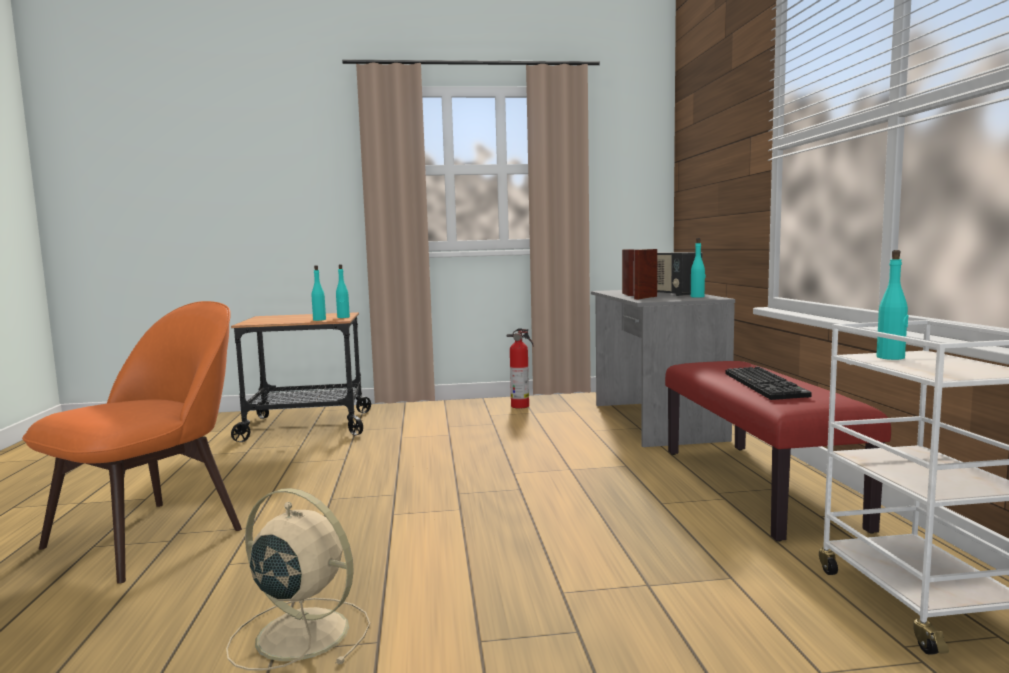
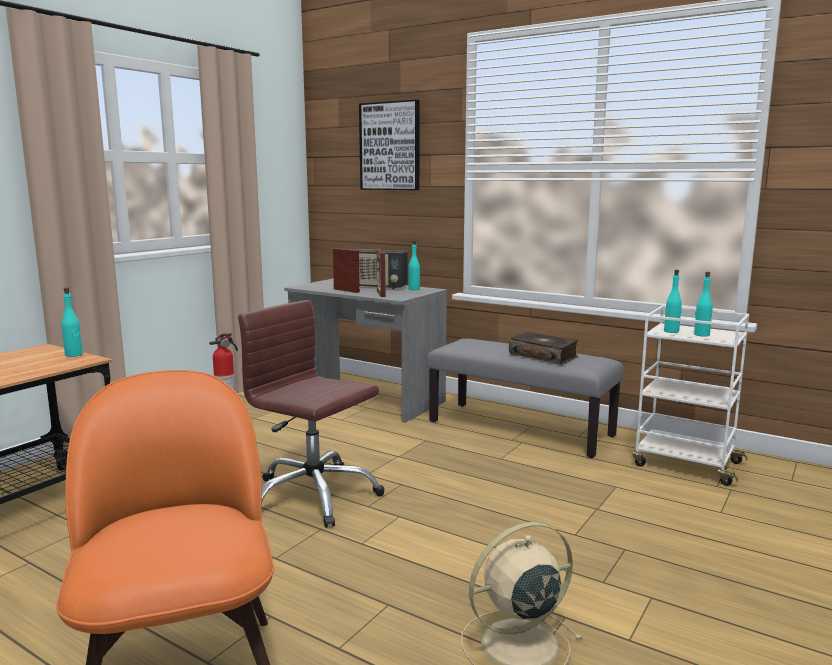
camera: 50 degrees left, 5 degrees up
(319, 320) = (58, 364): turquoise bottle -> turquoise bottle (701, 335)
(442, 473) = (313, 496): none -> brown office chair
(721, 135) = (390, 146): none -> picture
(757, 487) = (521, 428): red bench -> grey bench
(767, 385) = (543, 356): keyboard -> book

